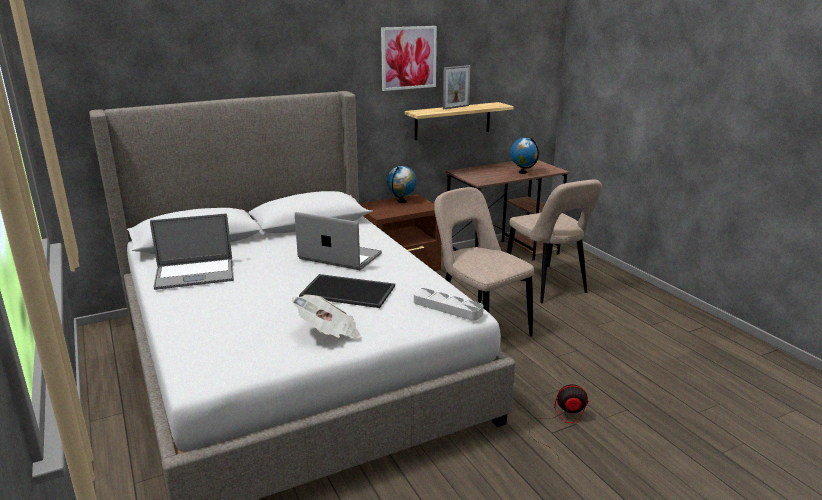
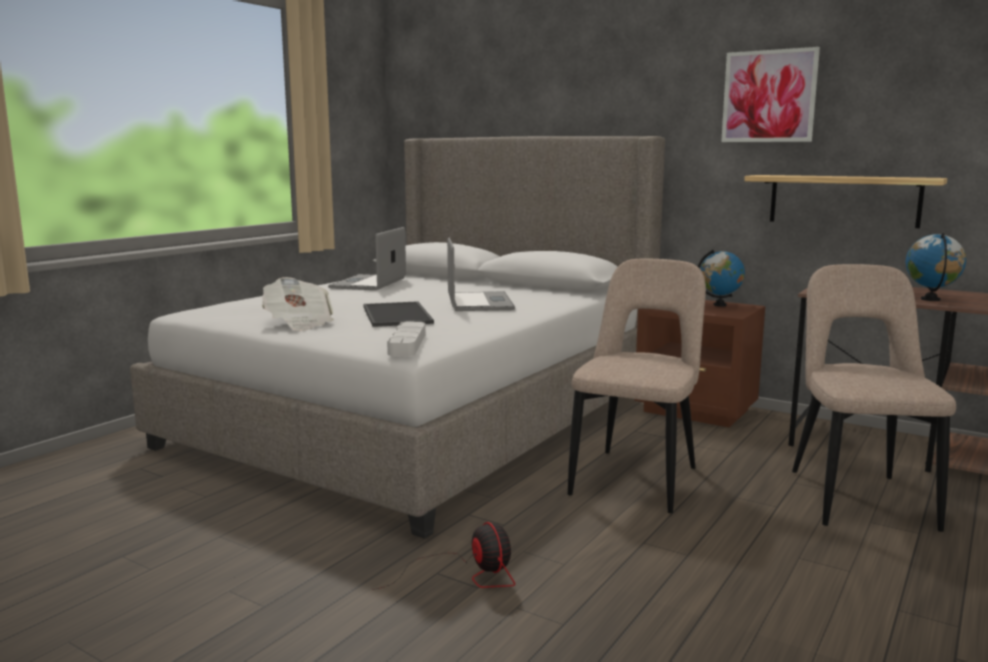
camera: 60 degrees right, 10 degrees down
(195, 274) = (369, 283): laptop -> laptop turned 60 degrees clockwise
(456, 107) = (840, 176): picture frame -> none
(547, 286) = (857, 497): beige chair -> beige chair turned 150 degrees clockwise

